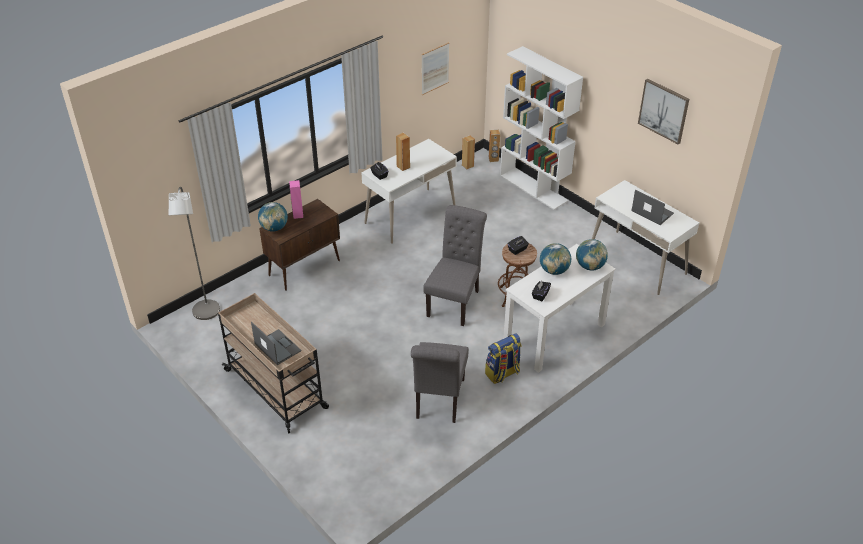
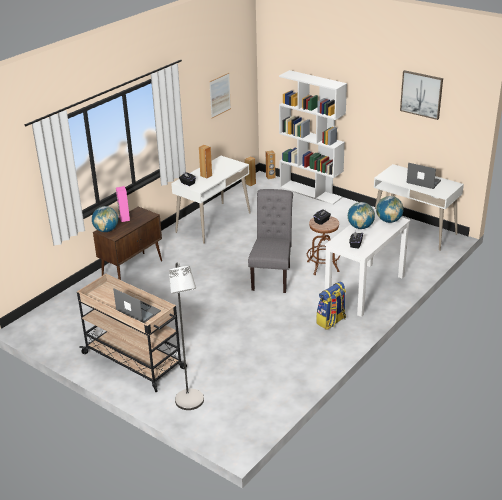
camera: 10 degrees left, 10 degrees down
(205, 314) = (52, 314): grey floor lamp -> grey floor lamp (190, 404)
(439, 401) = (283, 349): grey chair -> none

